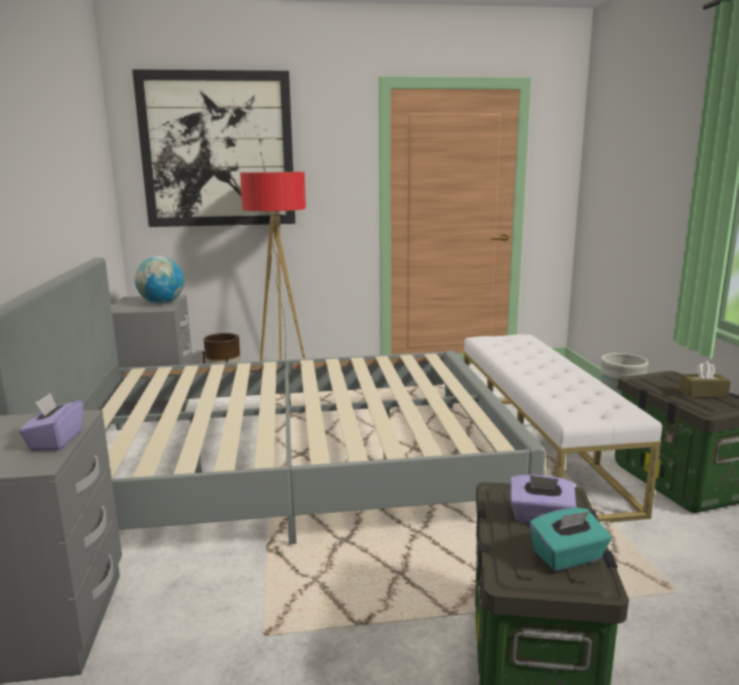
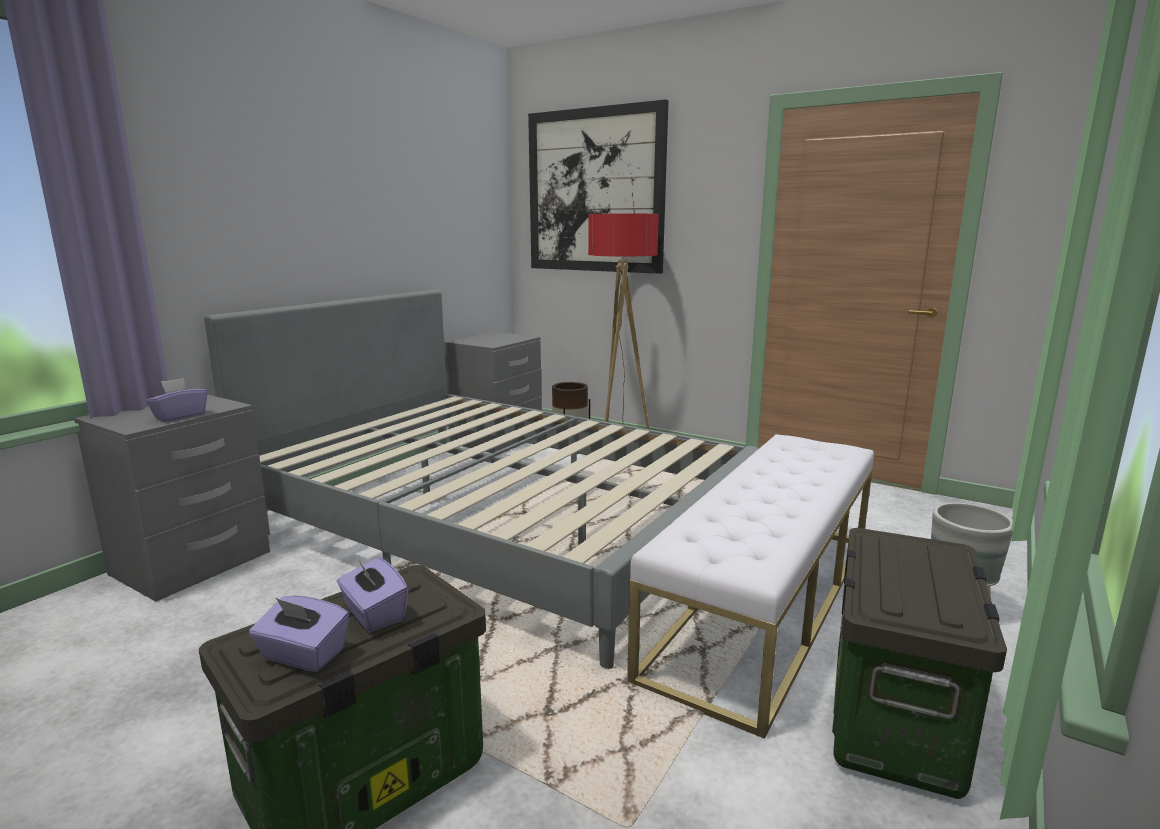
camera: 40 degrees right, 0 degrees up
(162, 303) = (502, 340): globe -> none
(568, 557) = (303, 655): turquoise tissue box -> purple tissue box
(703, 393) = (927, 586): brown tissue box -> none

